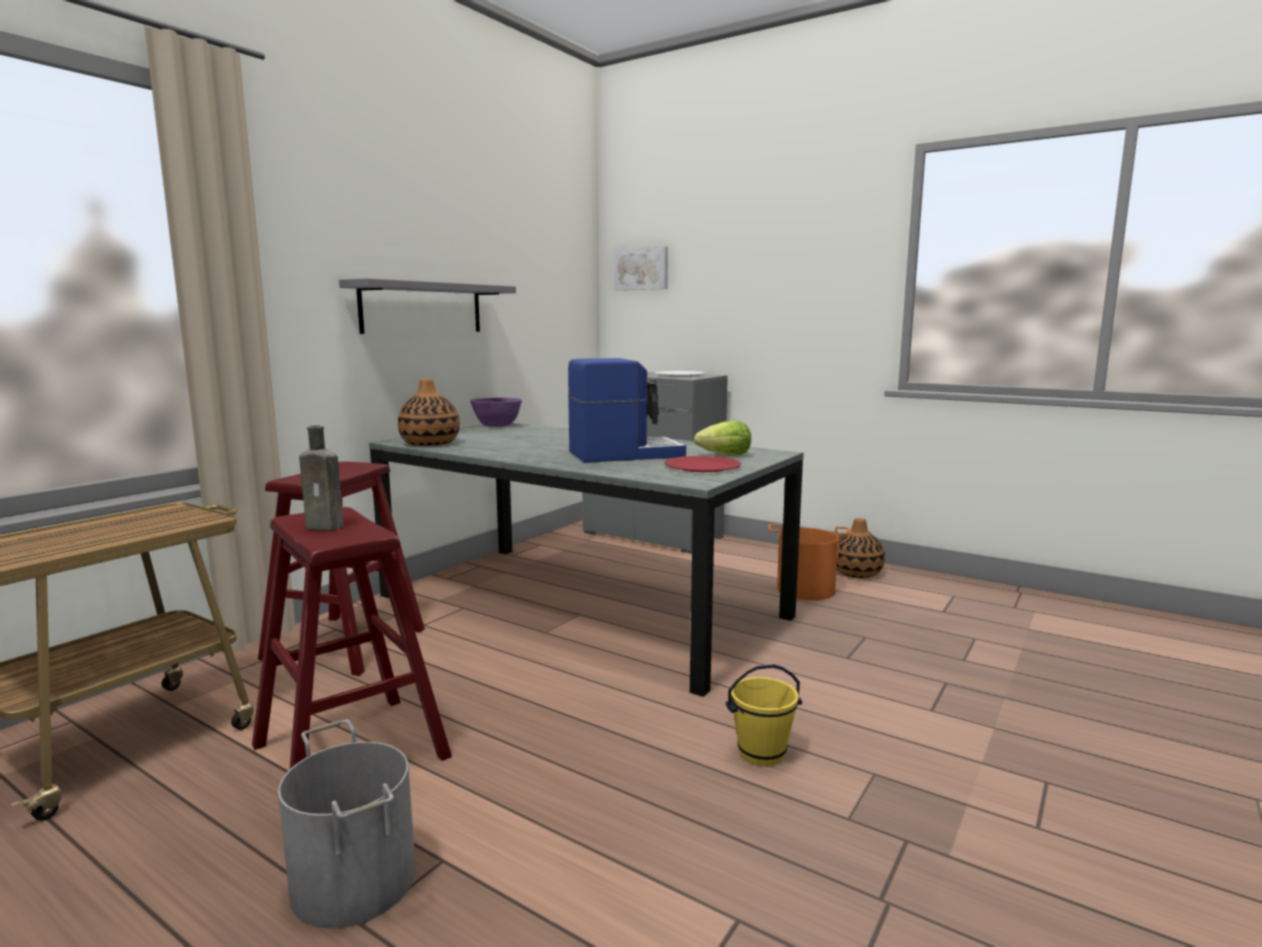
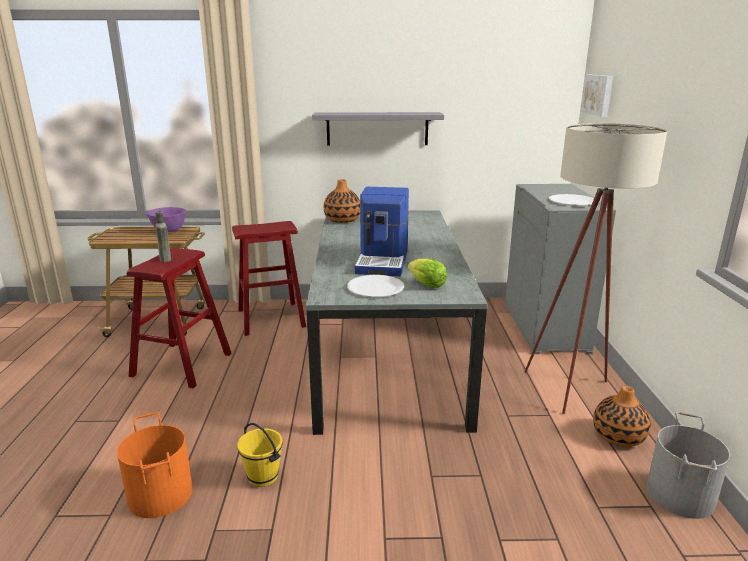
camera: 55 degrees right, 10 degrees up
(352, 882) = (97, 407): grey bucket -> grey bucket (679, 494)
(497, 426) = (421, 214): purple bowl -> purple bowl (168, 230)
(624, 454) = (383, 261): coffee machine -> coffee machine turned 60 degrees clockwise
(702, 467) = (375, 288): red plate -> white plate
(767, 560) = (573, 387): none -> beige floor lamp
(805, 590) = (537, 422): orange bucket -> orange bucket (159, 495)

